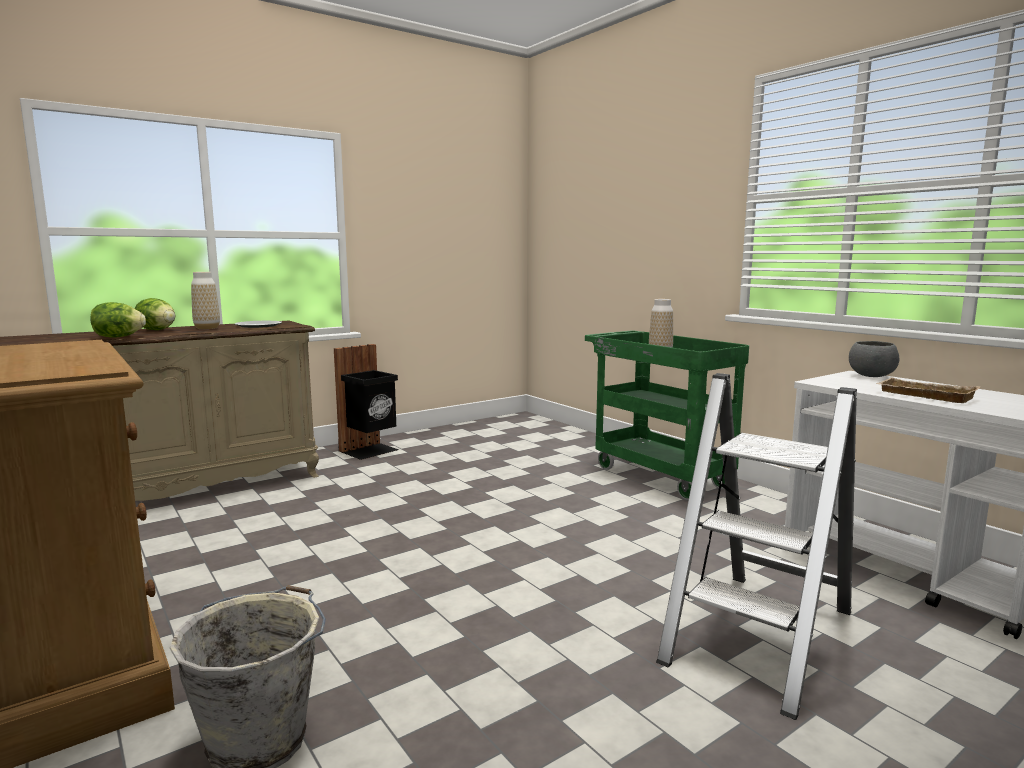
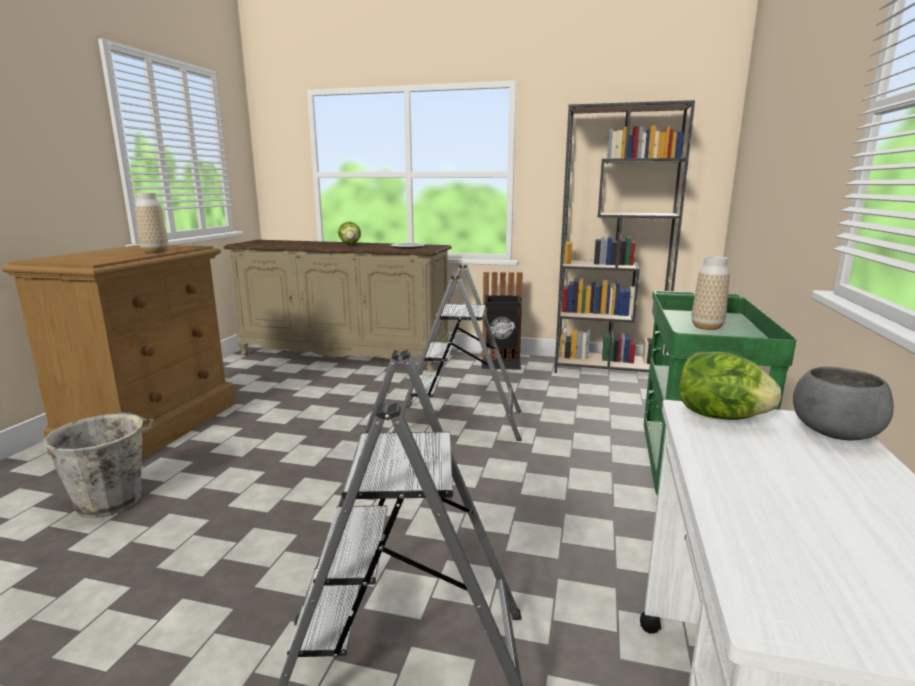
camera: 50 degrees right, 5 degrees up
(118, 337) = (312, 246): lettuce -> lettuce (719, 416)
(207, 328) = (376, 245): vase -> vase (155, 252)
(448, 502) = (461, 421): none -> grey step ladder
(466, 430) = (608, 369): none -> bookcase
(923, 396) = (753, 488): beige tray -> none

